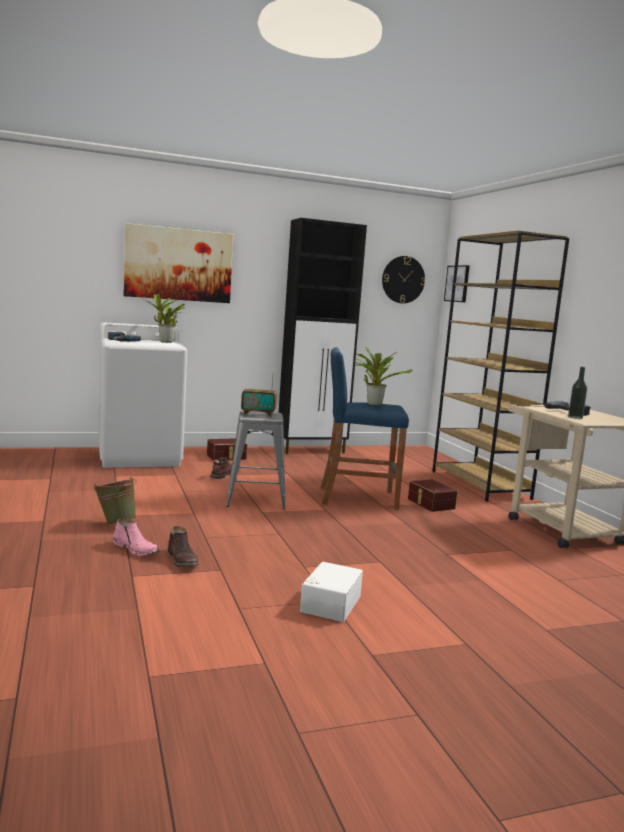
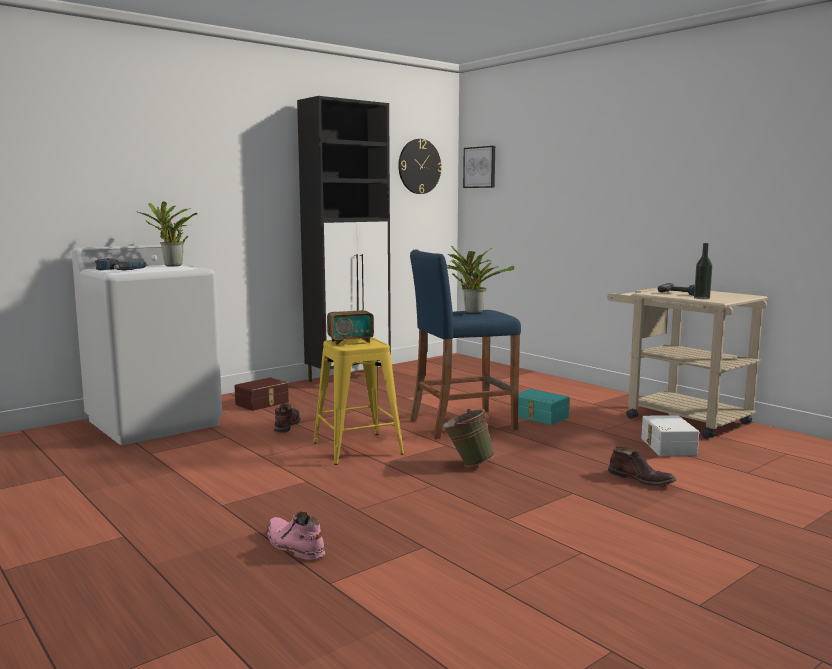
camera: 20 degrees left, 0 degrees up
(115, 524) = (227, 517): green bucket -> green bucket (467, 464)
(136, 549) = (293, 545): pink boot -> pink boot turned 150 degrees counterclockwise
(178, 264) = (166, 162): picture -> none
(183, 560) = (366, 545): brown boot -> brown boot (641, 479)
(256, 499) = (357, 448): grey stool -> yellow stool
(329, 603) = (585, 556): white storage box -> white storage box (667, 446)
(430, 504) = (539, 417): brown storage box -> turquoise storage box
(480, 485) = (558, 386): brown bookcase -> none

